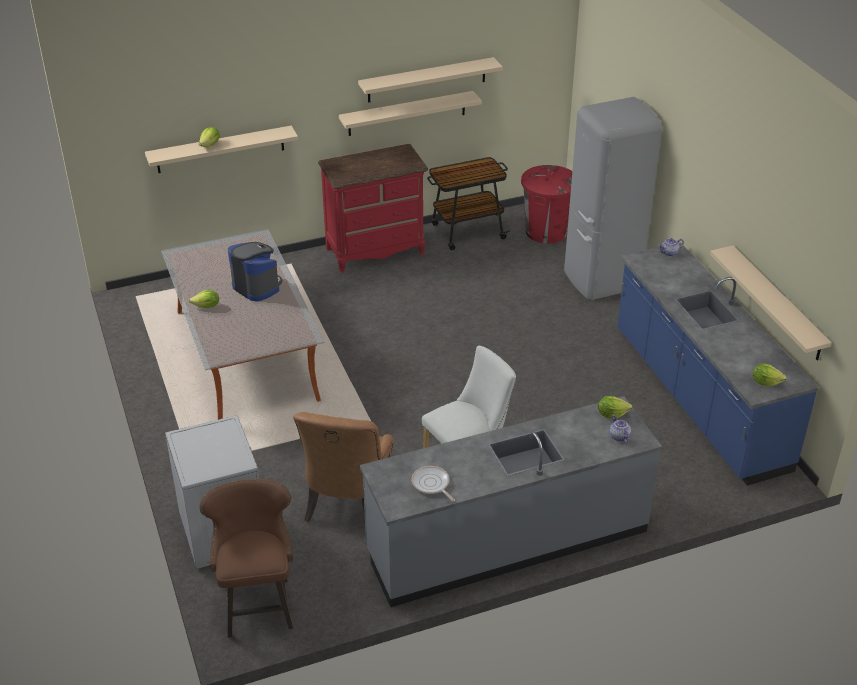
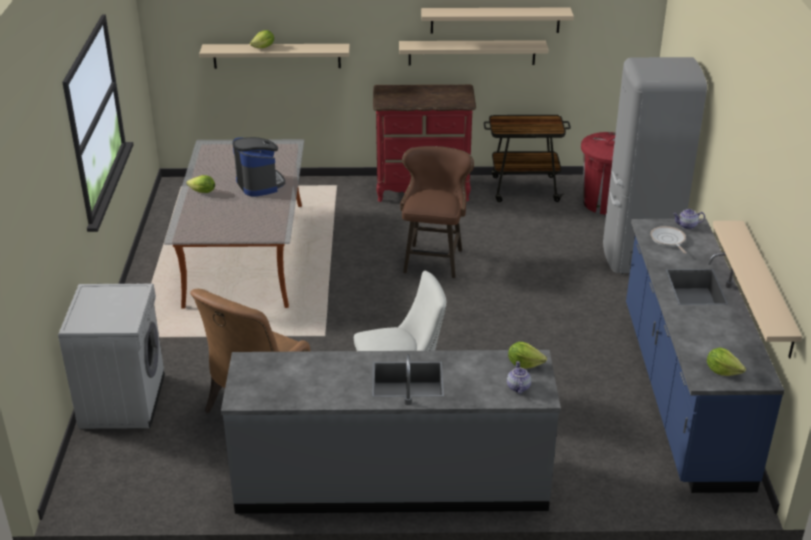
camera: 20 degrees right, 5 degrees down
(258, 603) = (112, 475): brown stool -> brown stool (434, 259)
(431, 484) = (289, 386): frying pan -> frying pan (668, 240)

